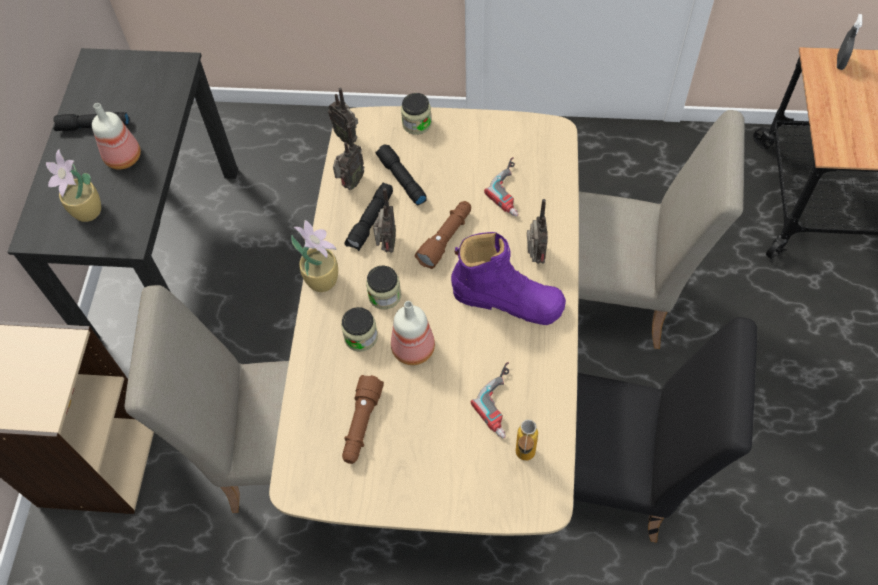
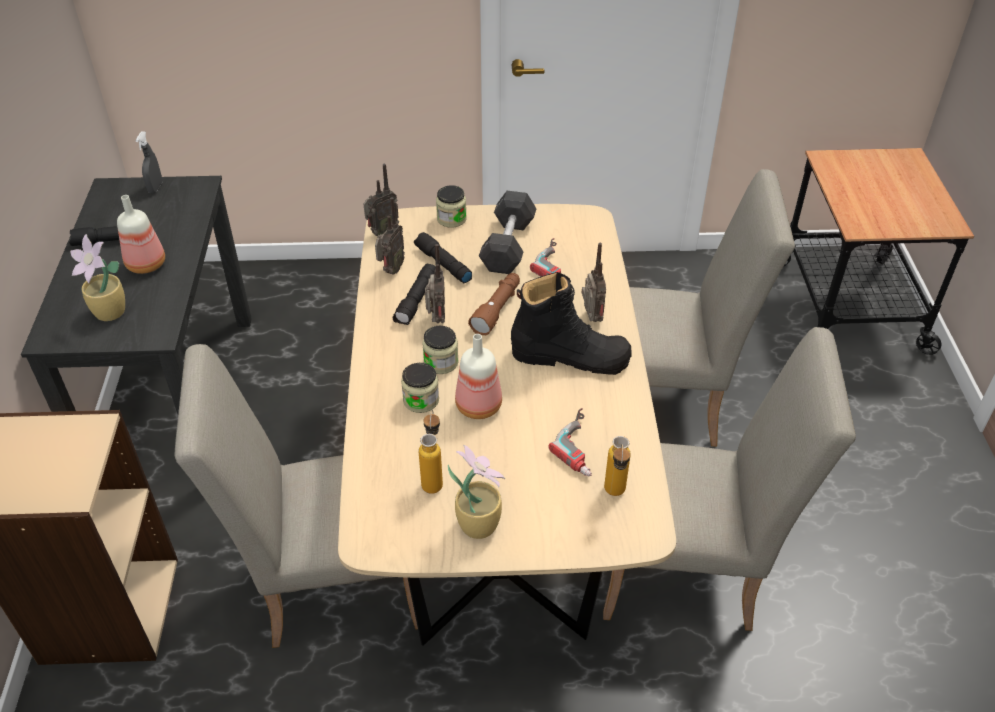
camera: 10 degrees left, 15 degrees down
(322, 279) = (372, 353): potted plant -> potted plant (478, 523)
(347, 137) = (382, 233): radio -> radio turned 75 degrees counterclockwise
(361, 425) = (433, 479): brown flashlight -> bottle
(467, 161) = (508, 245): none -> grey dumbbell
(508, 299) = (570, 356): purple boot -> black boot
(609, 482) = (690, 576): black chair -> beige chair
(840, 62) = (846, 159): grey spray bottle -> grey spray bottle (155, 188)

